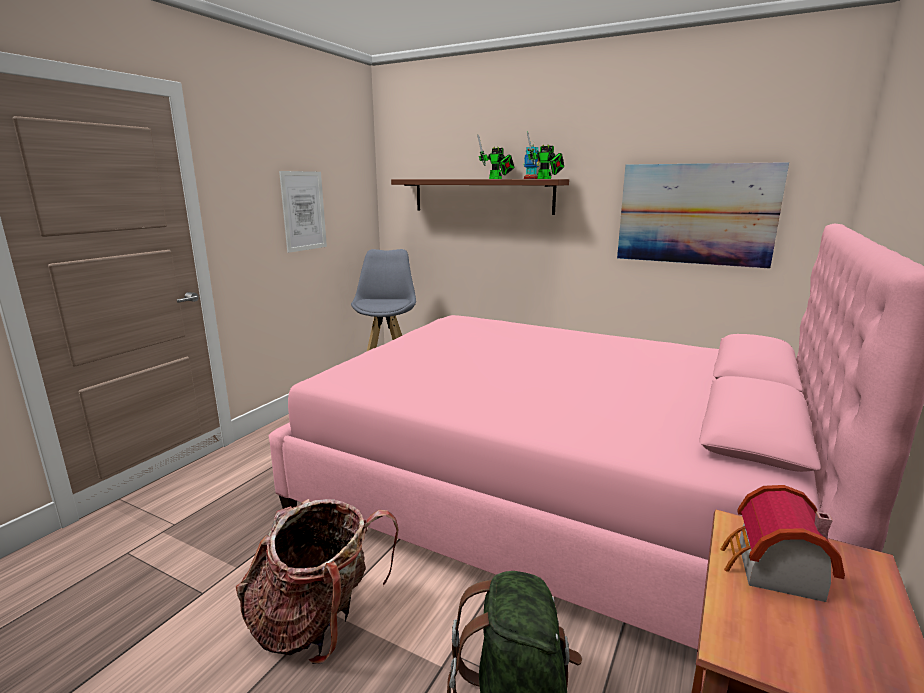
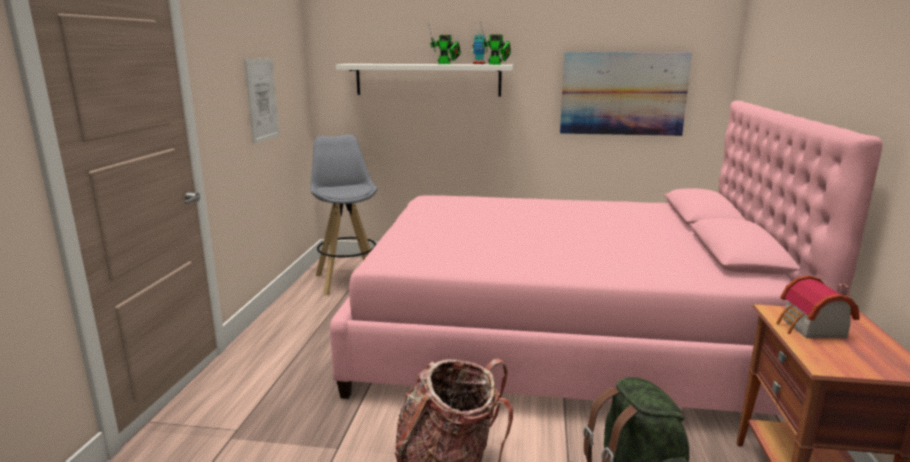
camera: 20 degrees left, 0 degrees up
(482, 196) = (427, 79): brown shelf -> white shelf

